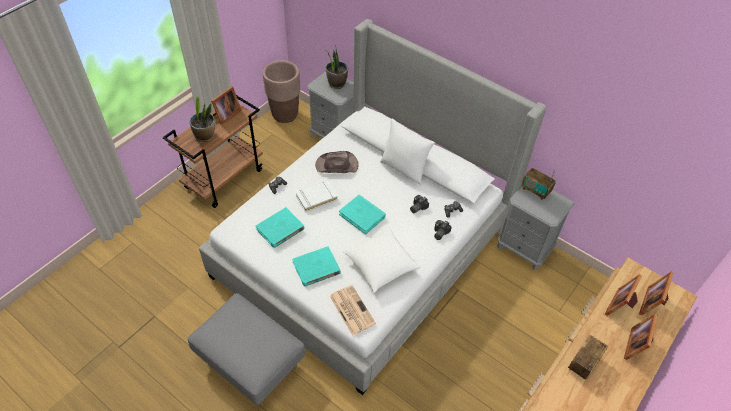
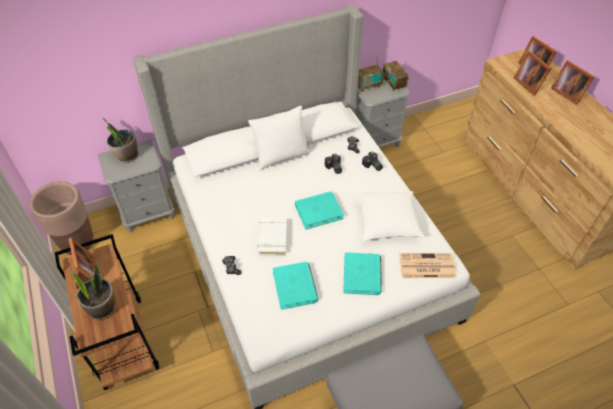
camera: 60 degrees left, 0 degrees up
(337, 165) = (239, 204): brown hat -> none
(583, 363) = (573, 127): radio -> radio (393, 83)

